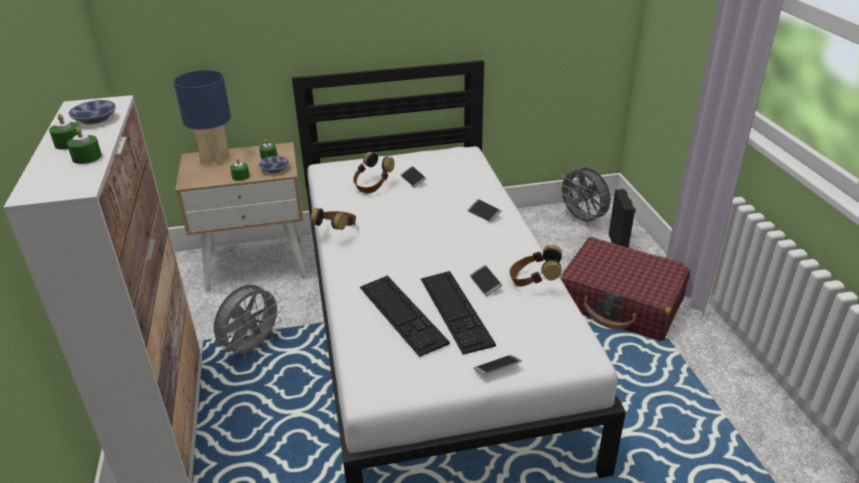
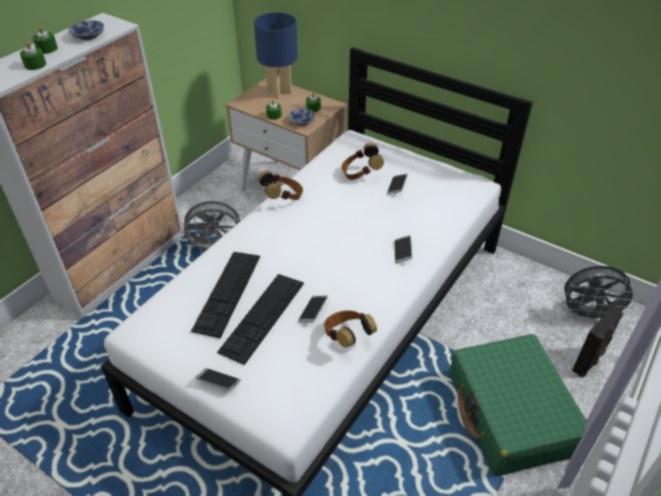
camera: 45 degrees right, 10 degrees up
(582, 220) = (588, 315): grey fan -> grey fan turned 90 degrees counterclockwise
(621, 302) = (511, 414): red suitcase -> green suitcase

